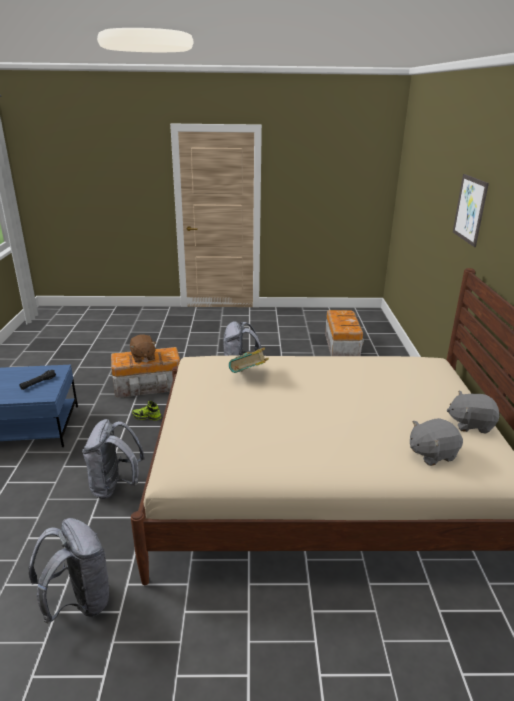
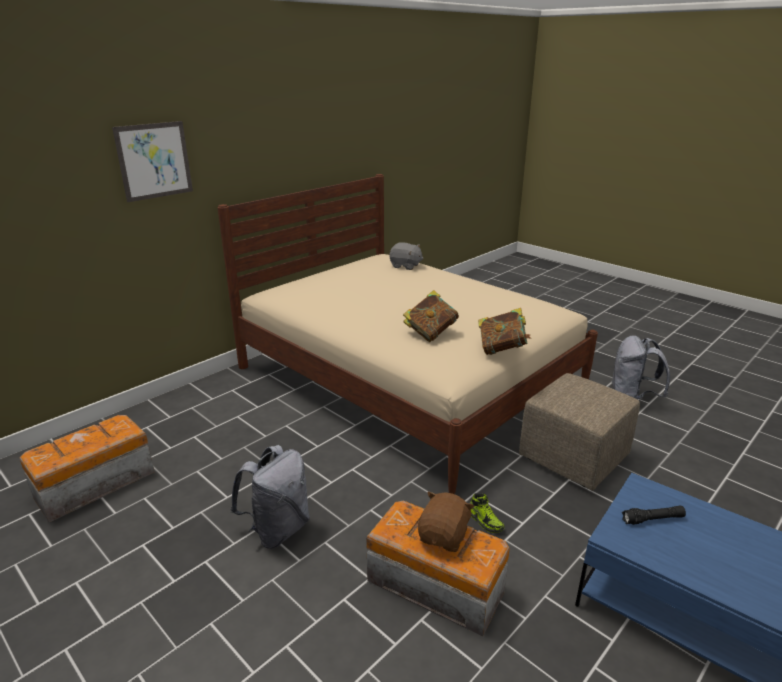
camera: 135 degrees left, 0 degrees up
(115, 486) = (573, 456): grey backpack -> beige ottoman
(182, 389) = (502, 349): none -> book
(470, 424) = (353, 266): grey plush toy -> none

